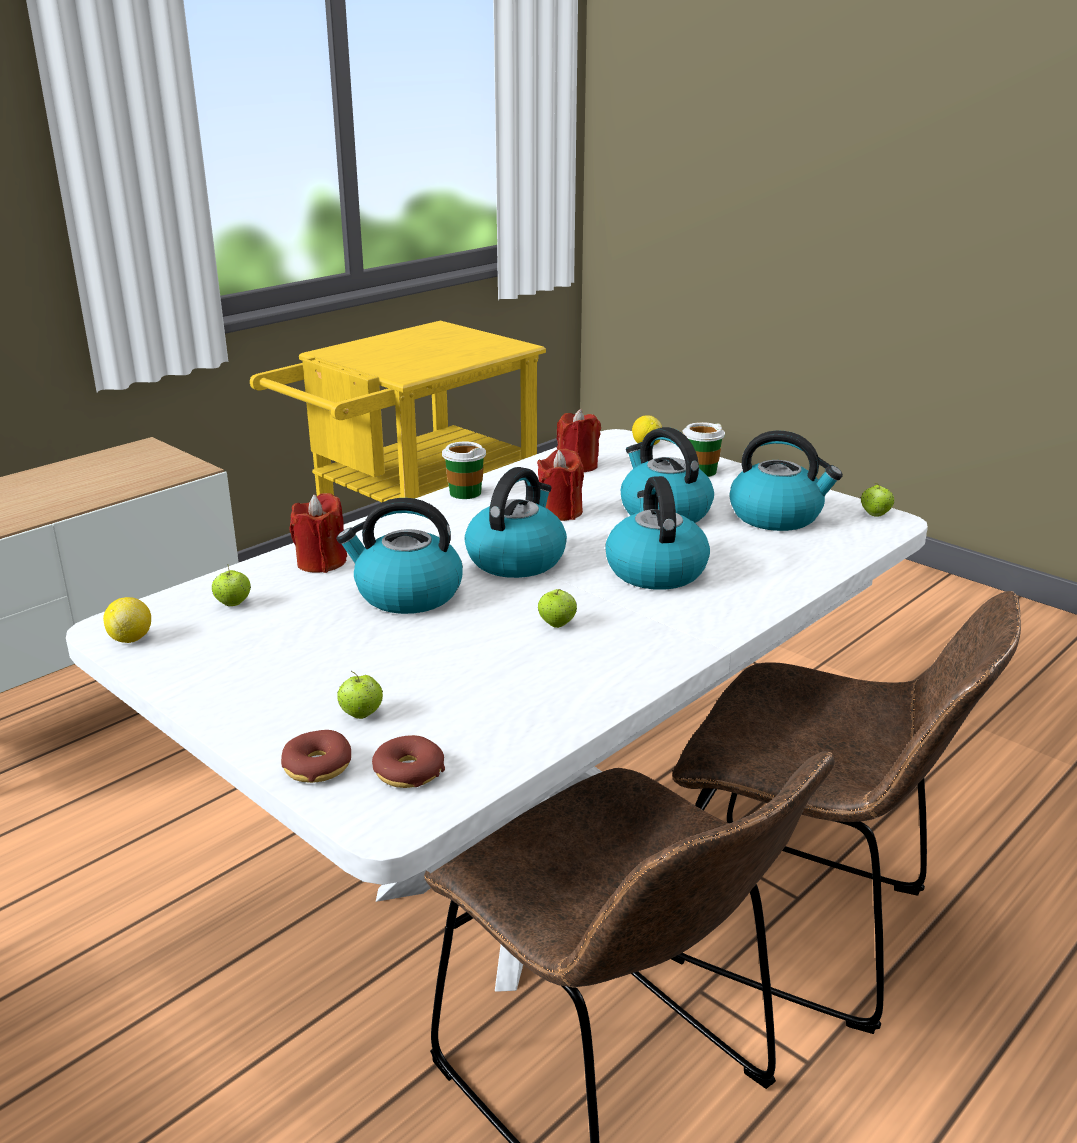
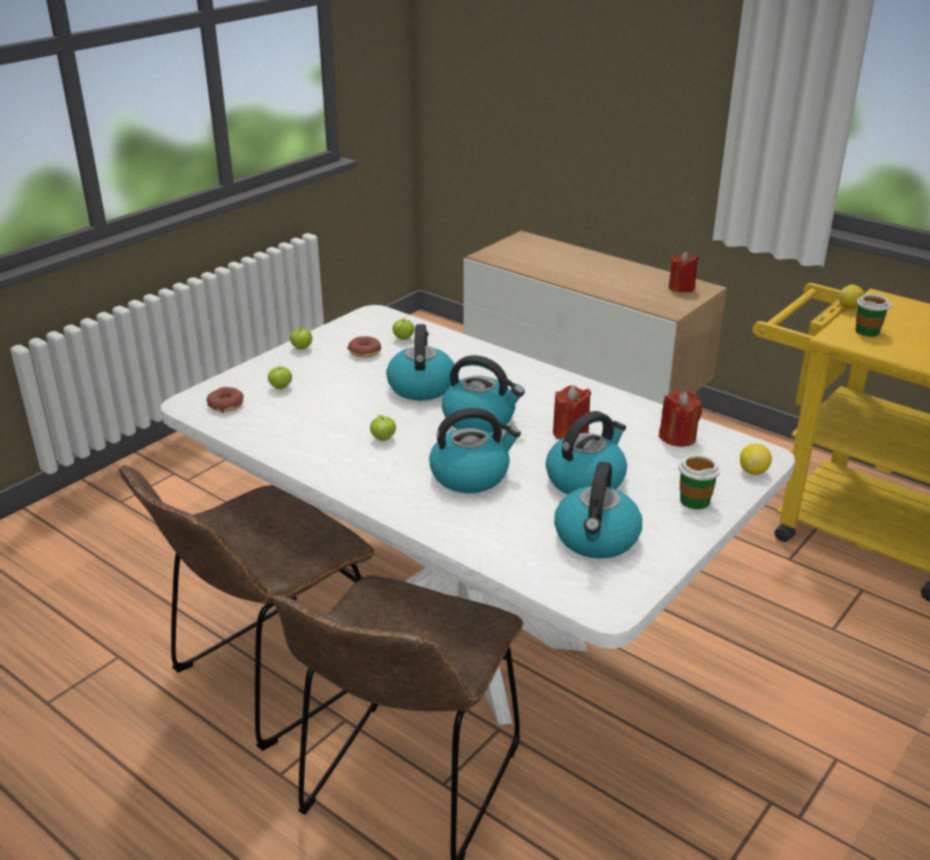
camera: 85 degrees right, 5 degrees up
(131, 638) = (362, 320): lemon -> lemon (849, 307)
(317, 766) = (235, 382): donut -> donut (364, 352)
(321, 562) = (463, 355): red candle -> red candle (681, 288)
(465, 493) = (596, 392): cup -> cup (867, 331)
(875, 515) = (620, 599): apple -> apple (302, 348)

